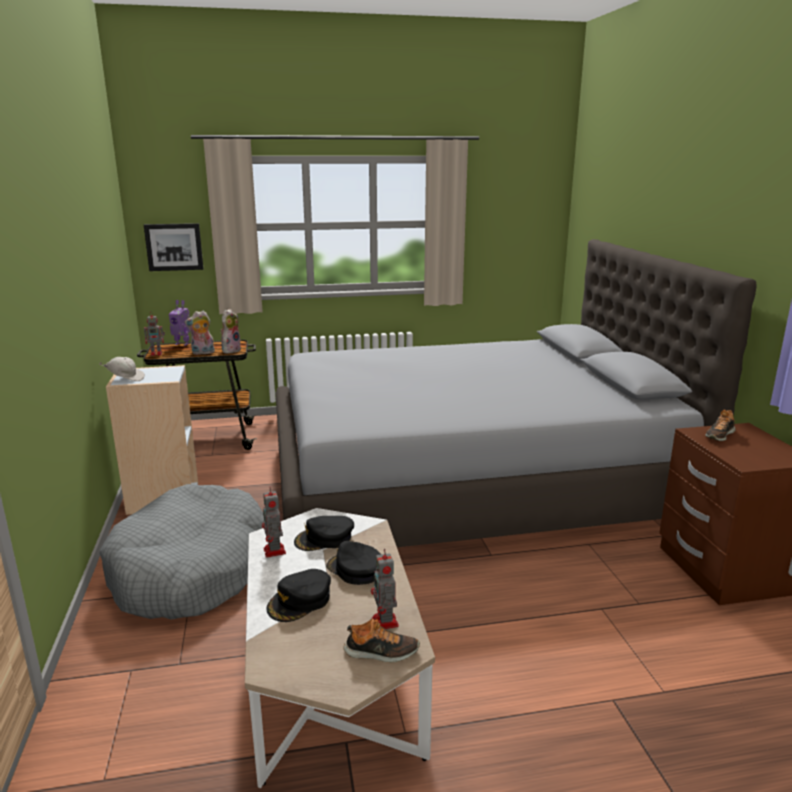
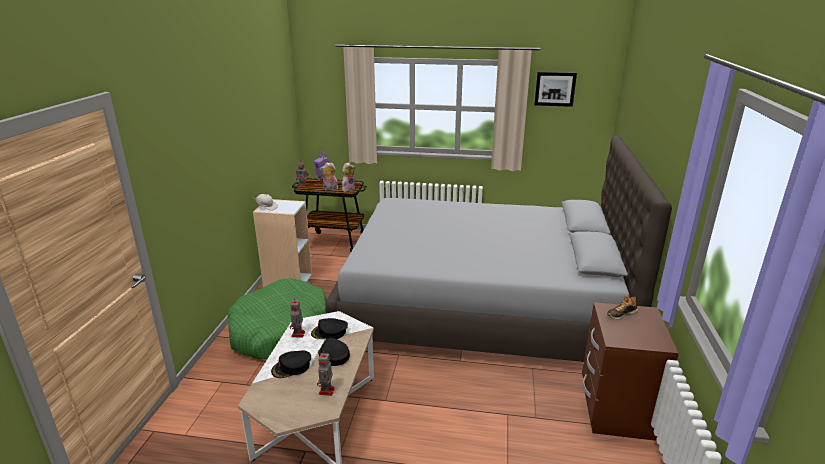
camera: 20 degrees right, 5 degrees up
(174, 247) = (324, 115): picture -> picture (555, 89)
(191, 570) = (279, 330): grey dog bed -> green dog bed
(381, 652) = (312, 407): shoe -> none

